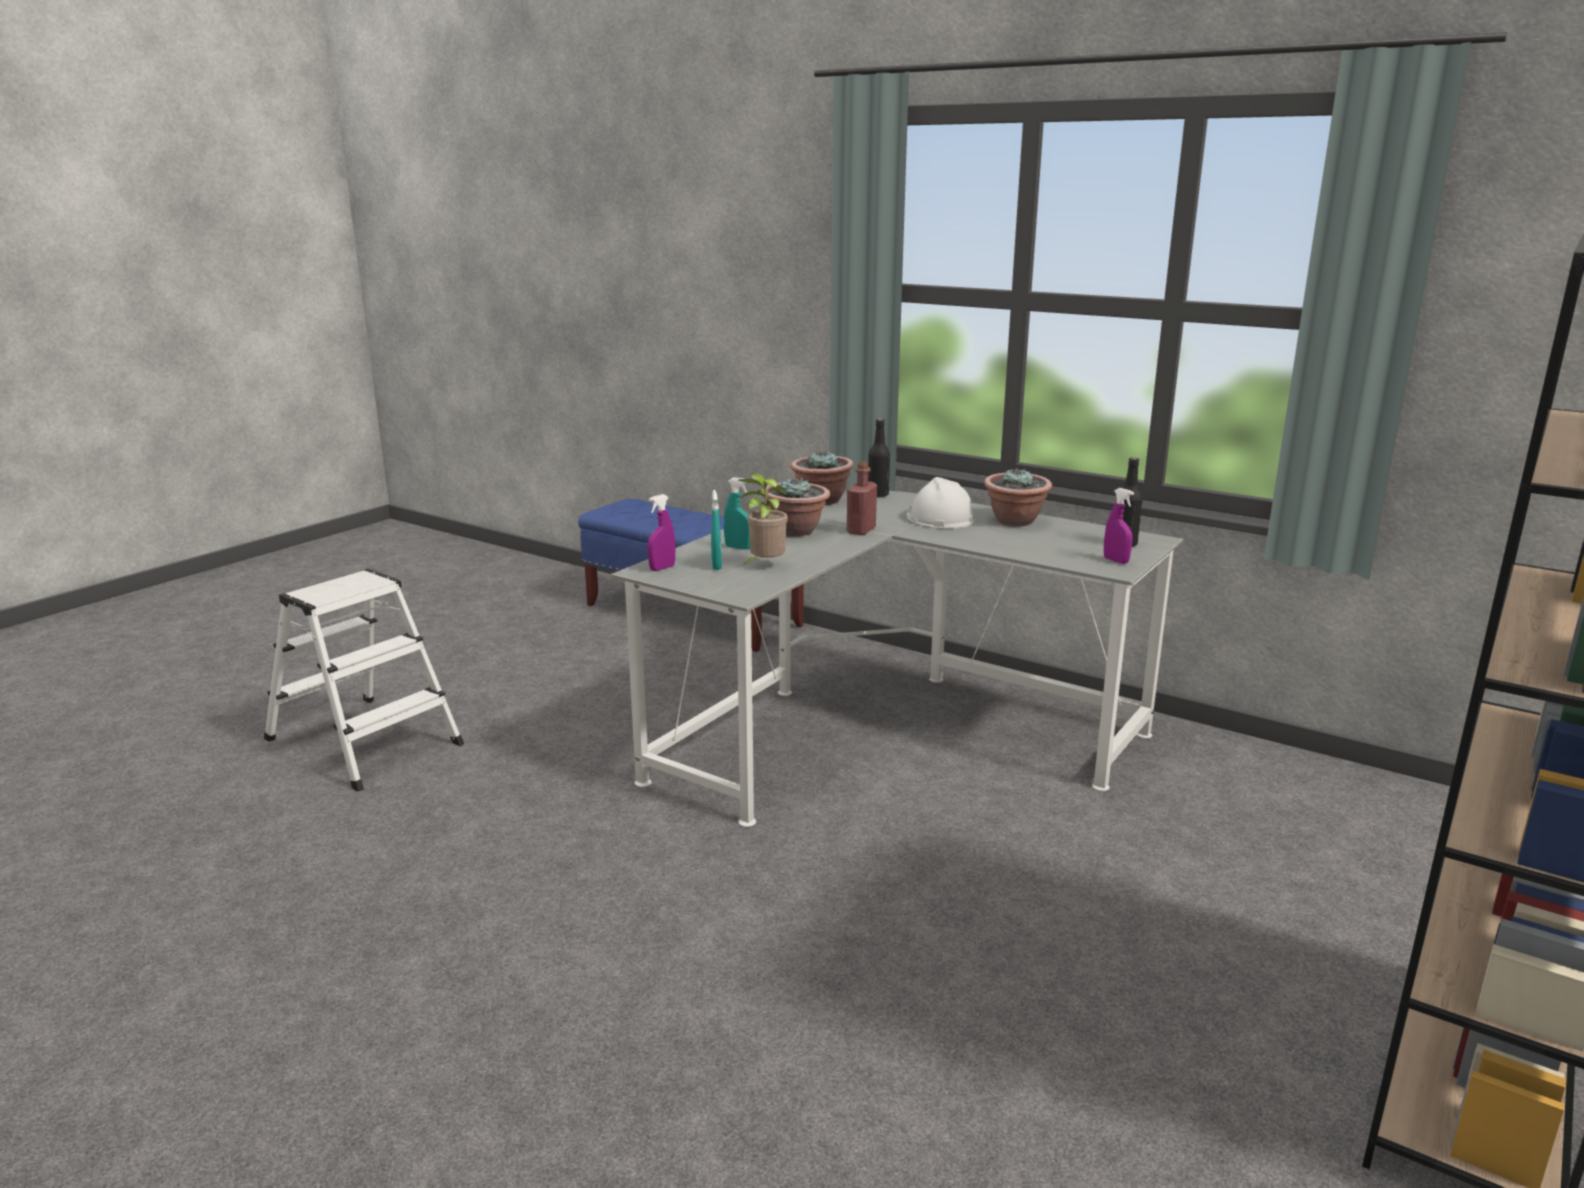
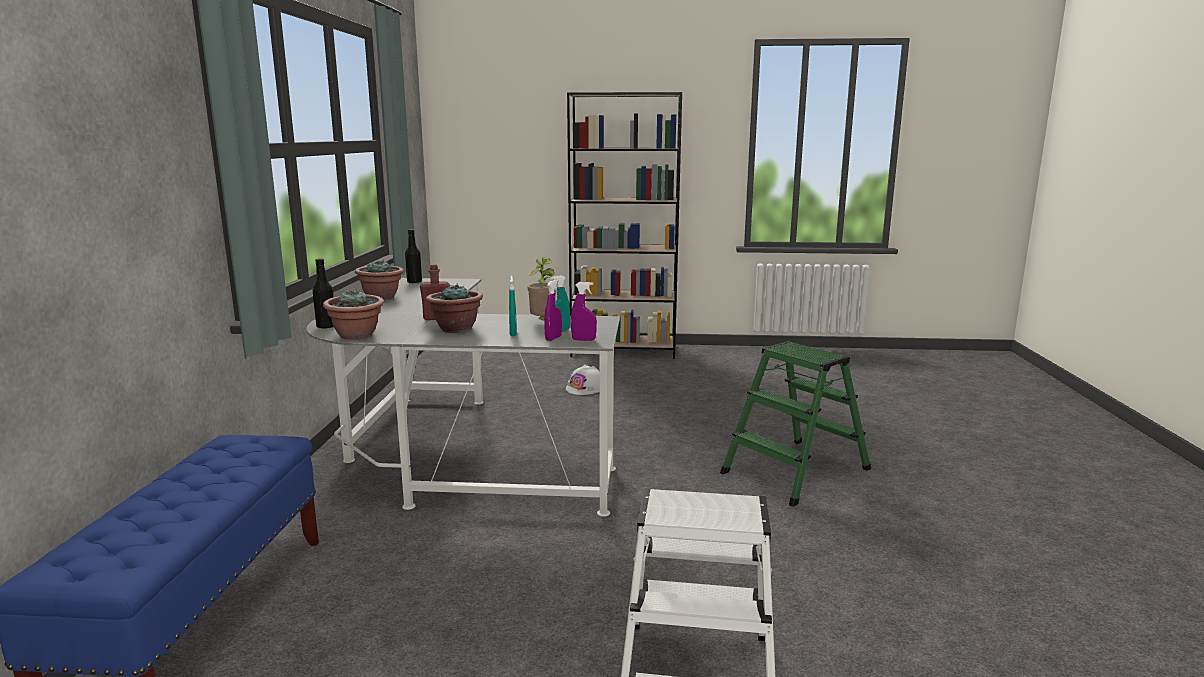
camera: 120 degrees left, 5 degrees down
(552, 984) = (796, 470): none -> green step ladder
(940, 518) = (387, 309): white hard hat -> white hard hat (585, 388)
(1116, 561) = (448, 281): purple spray bottle -> purple spray bottle (553, 338)

